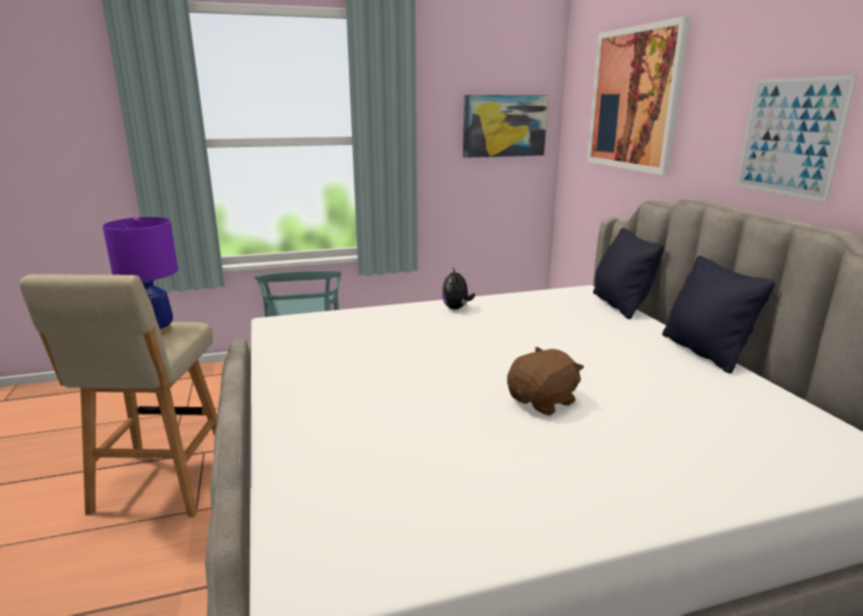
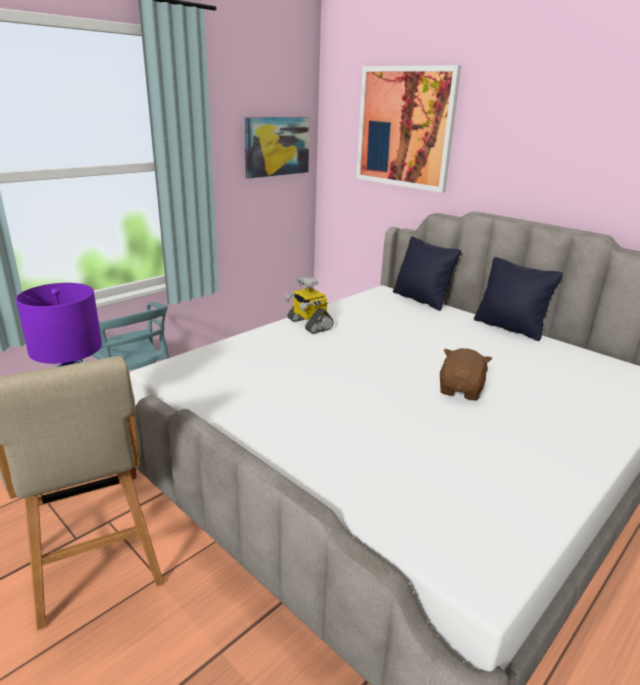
camera: 30 degrees left, 5 degrees up
(456, 308) = (308, 324): plush toy -> toy robot
(790, 137) = (555, 167): picture -> none

